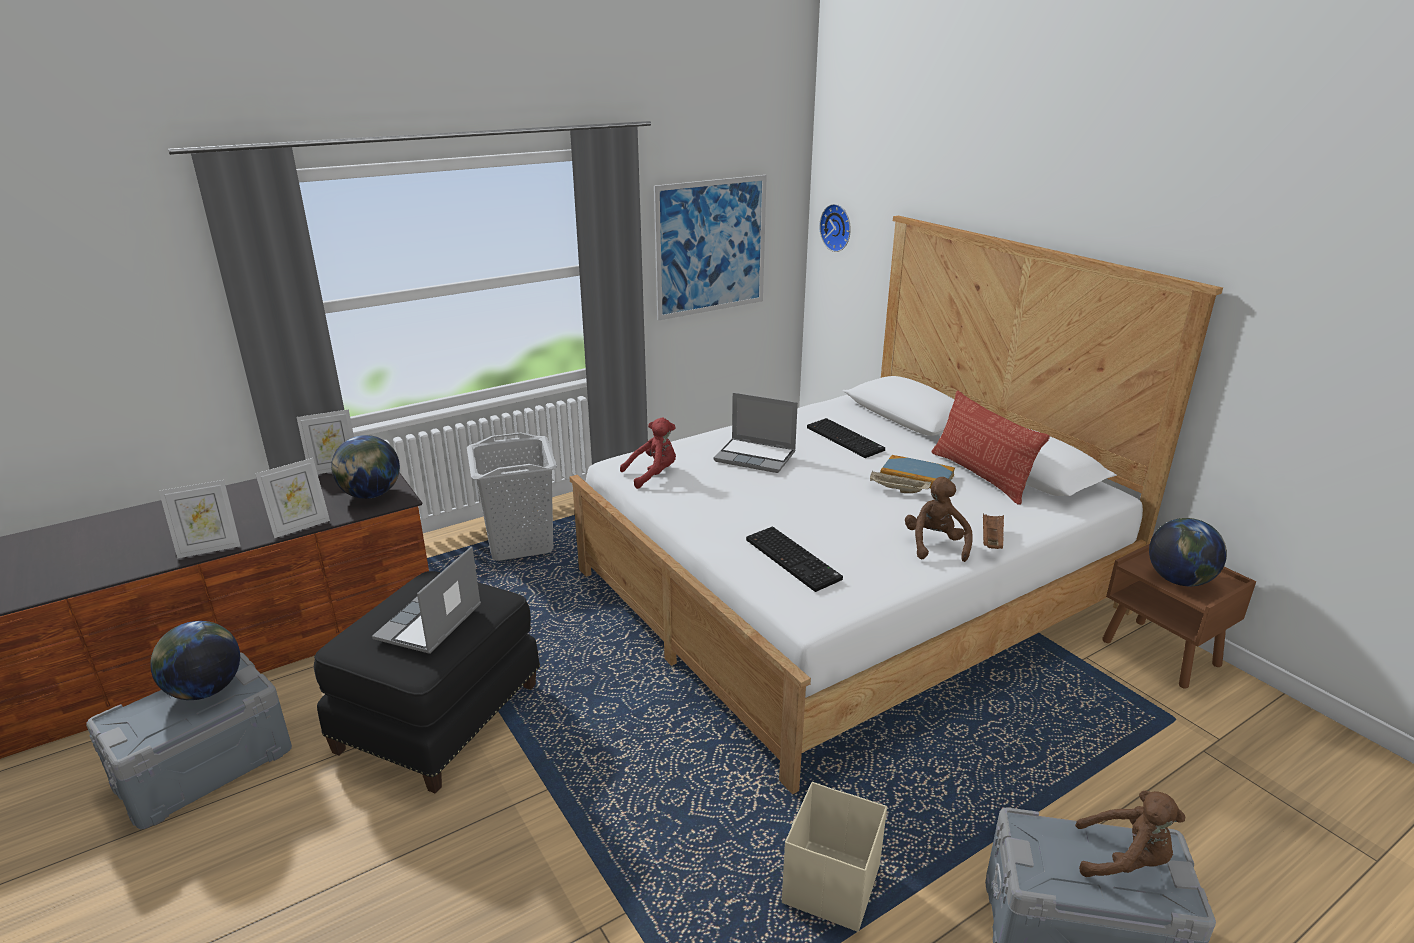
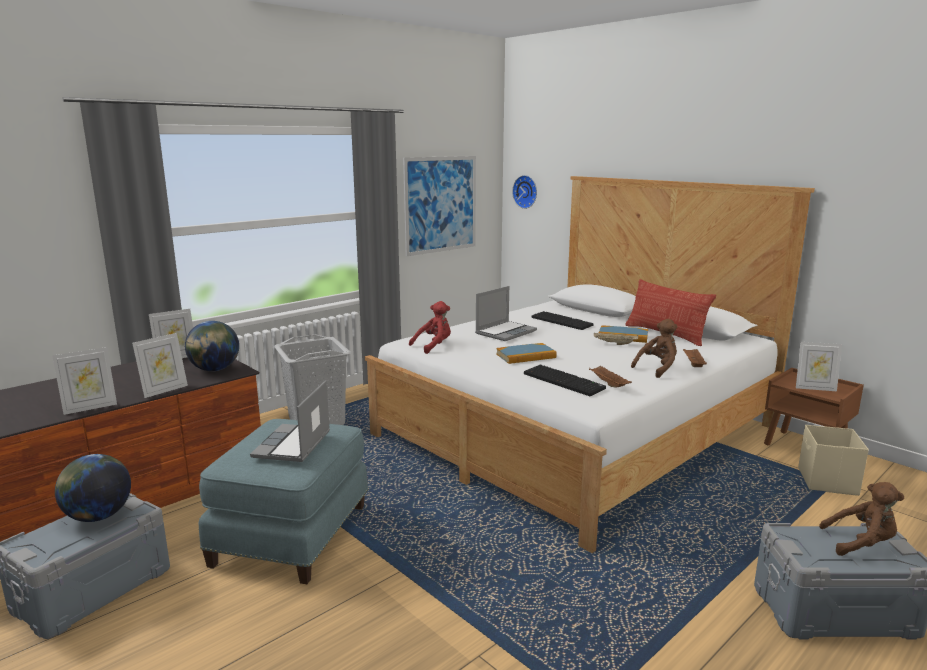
camera: 10 degrees left, 10 degrees down
(441, 719) = (293, 535): black ottoman -> blue ottoman
(756, 457) = (505, 332): laptop -> laptop turned 60 degrees counterclockwise
(765, 505) = (526, 356): none -> book
(830, 886) = (645, 606): beige storage box -> beige storage box (827, 482)
(851, 569) = (608, 384): none -> brown tray
(935, 545) = (657, 368): brown plush toy -> brown plush toy turned 60 degrees clockwise
(1179, 580) = (815, 388): globe -> picture frame

